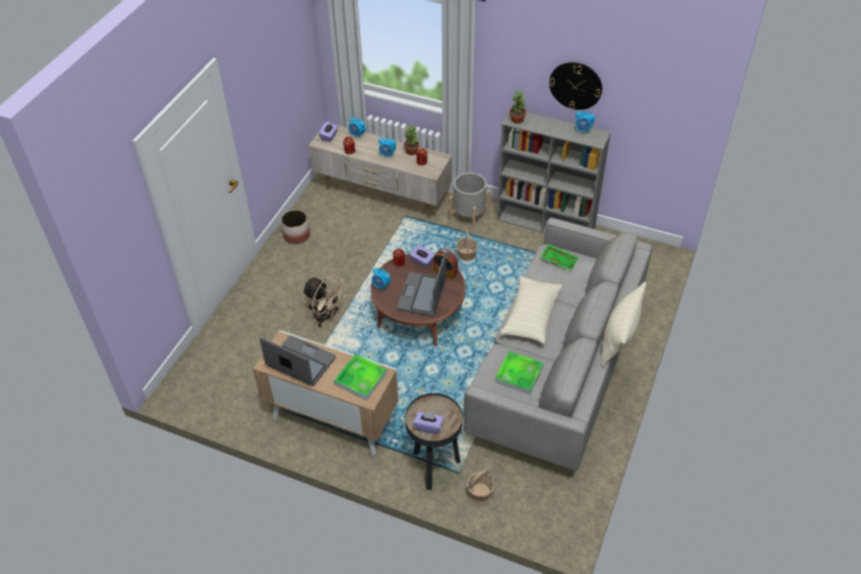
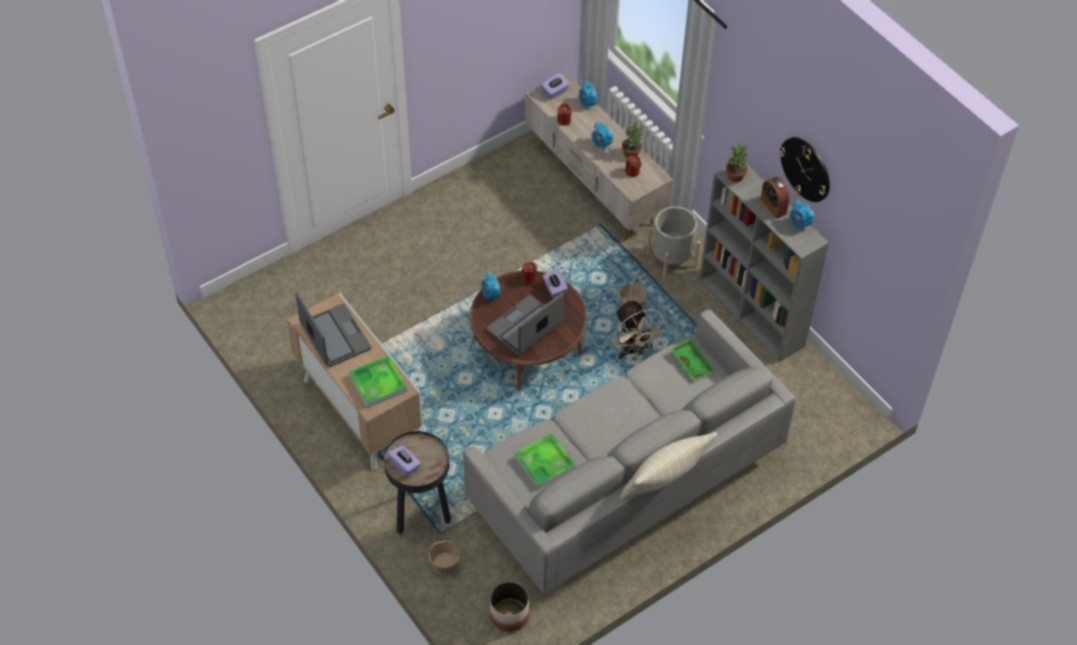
camera: 30 degrees right, 5 degrees up
(297, 235) = (467, 190): planter -> planter (509, 615)
(326, 317) = (431, 300): beige fan -> beige fan (634, 350)
(445, 271) = (570, 313): alarm clock -> alarm clock (773, 206)
(531, 316) = (608, 409): beige pillow -> none

